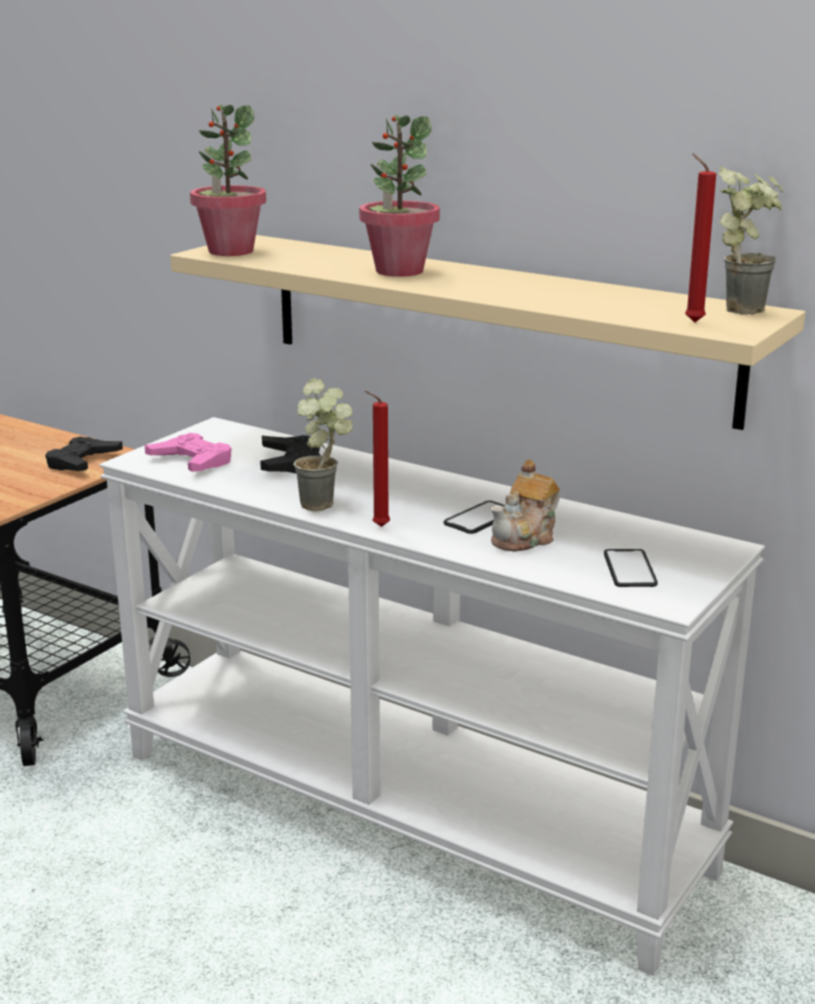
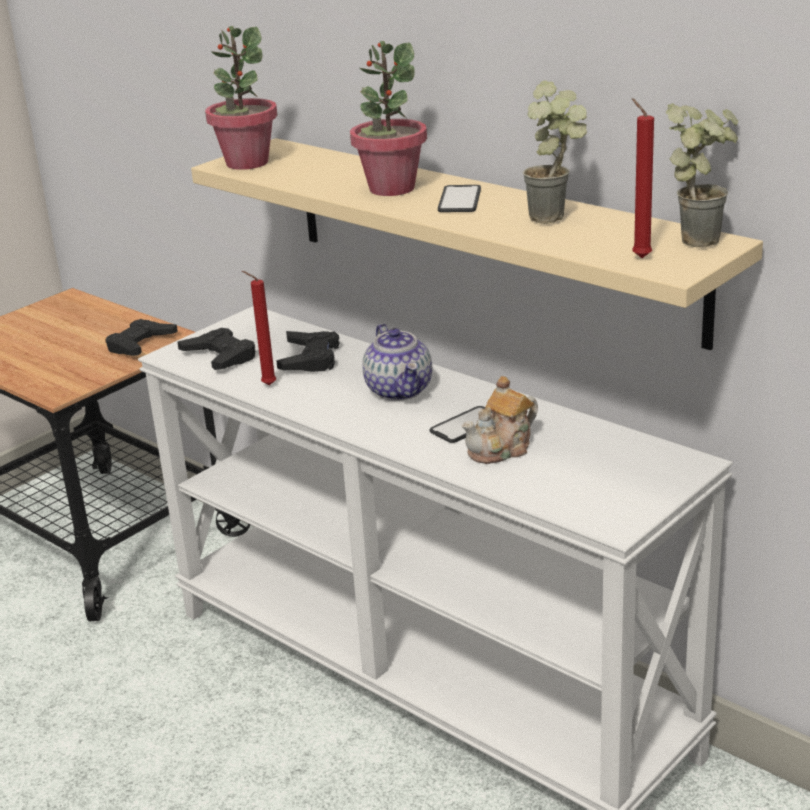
camera: 10 degrees right, 5 degrees up
(192, 461) = (220, 356): pink game controller -> black game controller
(327, 506) = (329, 409): potted plant -> potted plant (557, 218)
(378, 527) = (368, 433): red candle -> red candle (266, 385)
(398, 489) = (400, 390): none -> teapot
(629, 569) = (589, 487): phone -> phone (459, 200)

